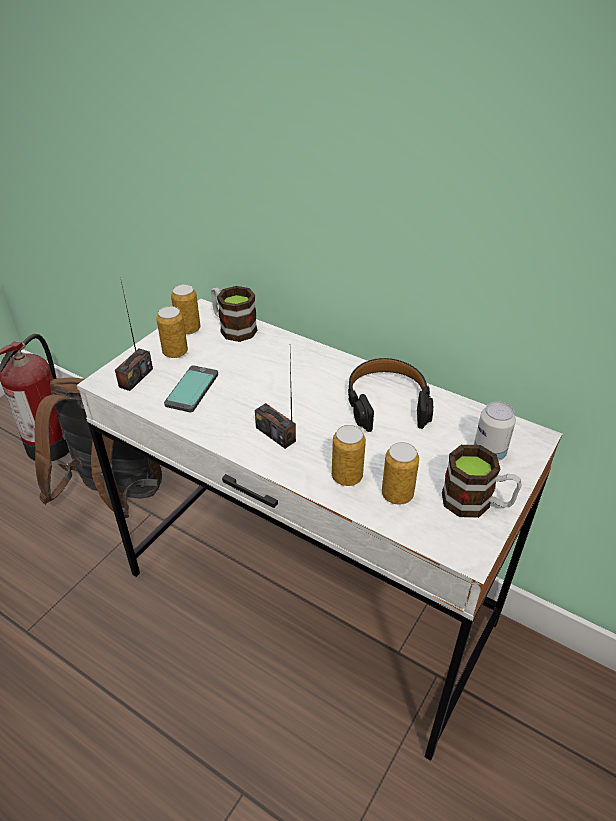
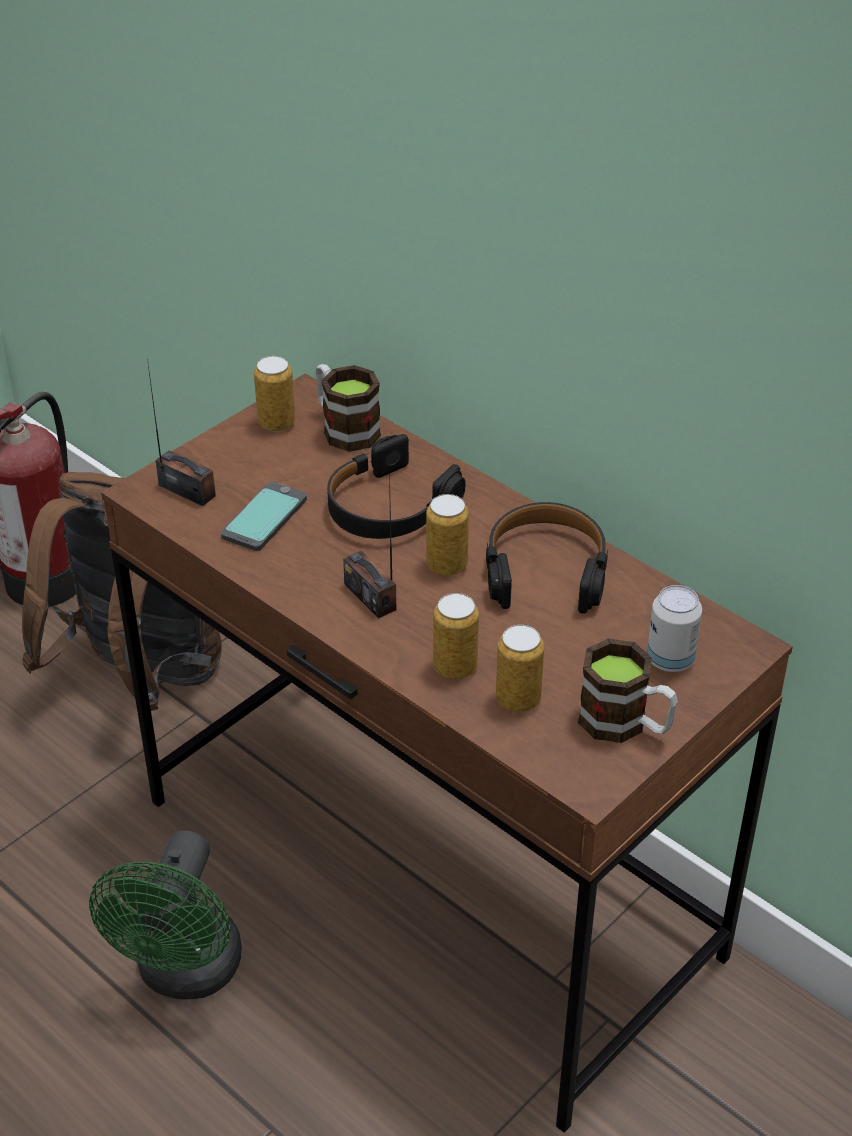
camera: 10 degrees right, 0 degrees up
(135, 377) = (186, 491): radio -> radio turned 90 degrees counterclockwise
(168, 688) = (185, 974): none -> green fan
(175, 352) = (250, 458): can -> can (446, 565)
(273, 373) = (389, 506): none -> black headphones
(309, 599) = (428, 879): white desk -> brown desk

